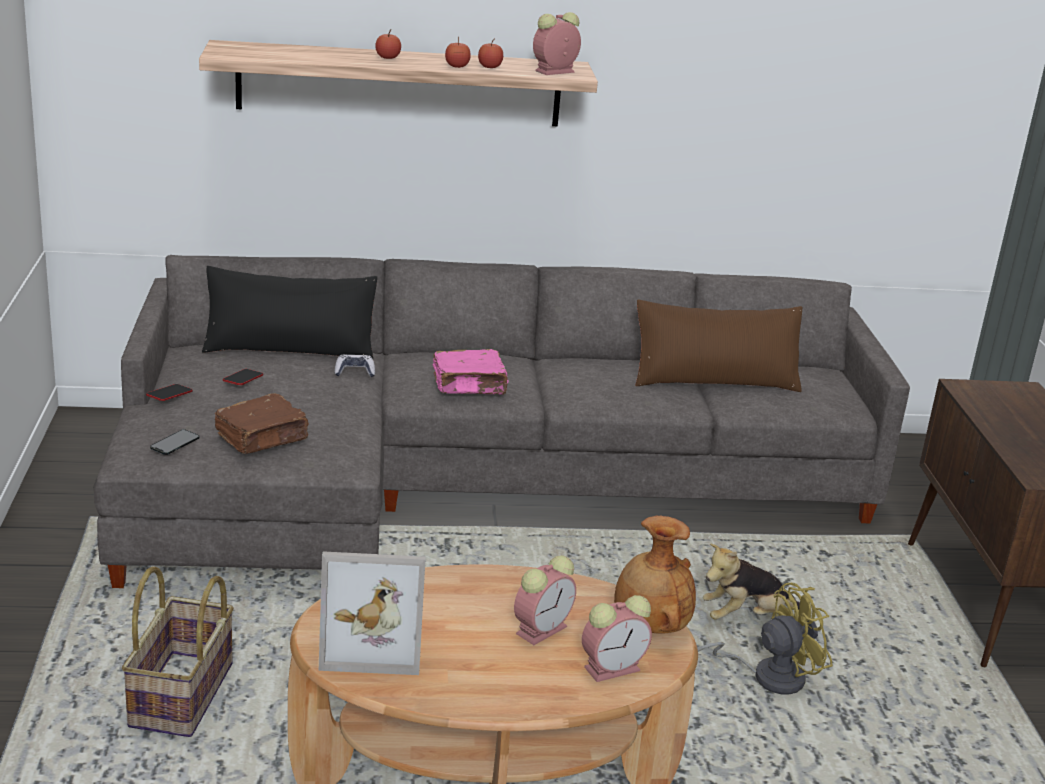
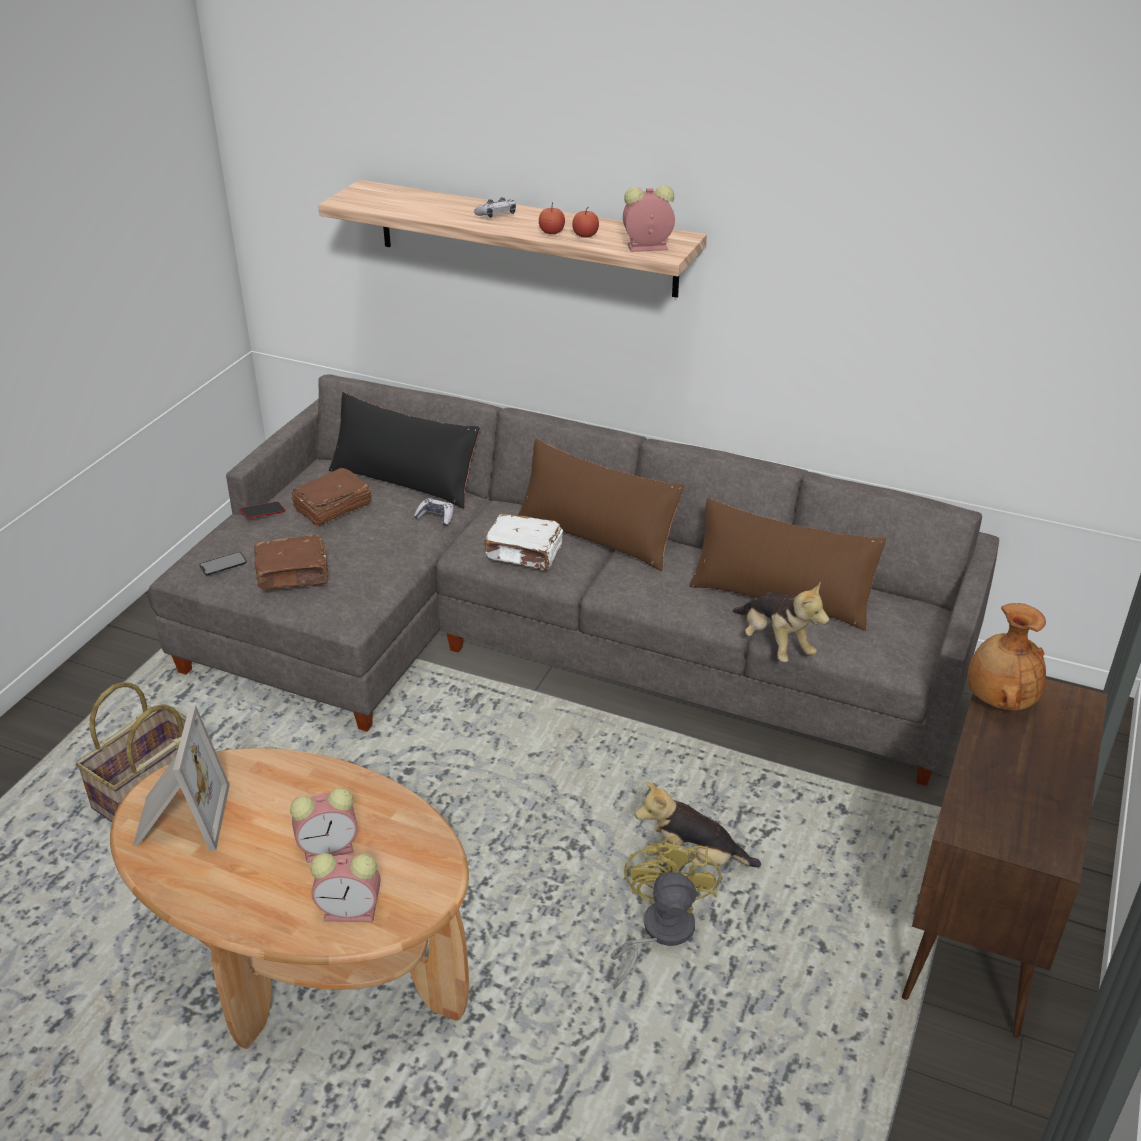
camera: 30 degrees right, 10 degrees up
(243, 380) = (332, 508): phone -> brown book
(372, 643) = (179, 819): picture frame -> picture frame turned 120 degrees counterclockwise
(387, 57) = (496, 215): apple -> game controller
(470, 385) = (525, 553): pink book -> white book
(517, 363) = (596, 535): none -> brown pillow
(649, 627) = (426, 876): brown vase -> brown vase (998, 699)
(741, 415) = (774, 644): none -> plush toy
(767, 676) = (659, 932): yellow fan -> yellow fan turned 90 degrees counterclockwise

